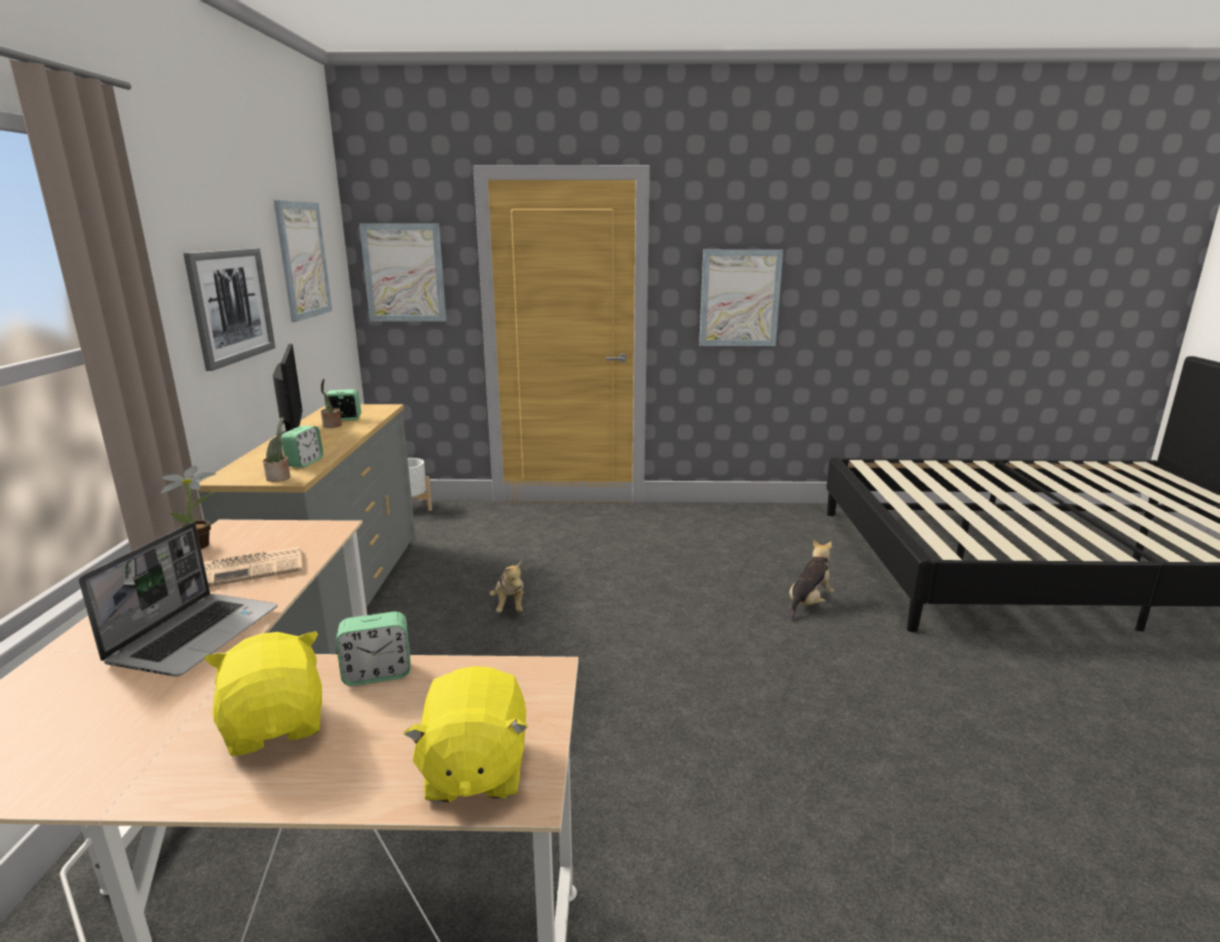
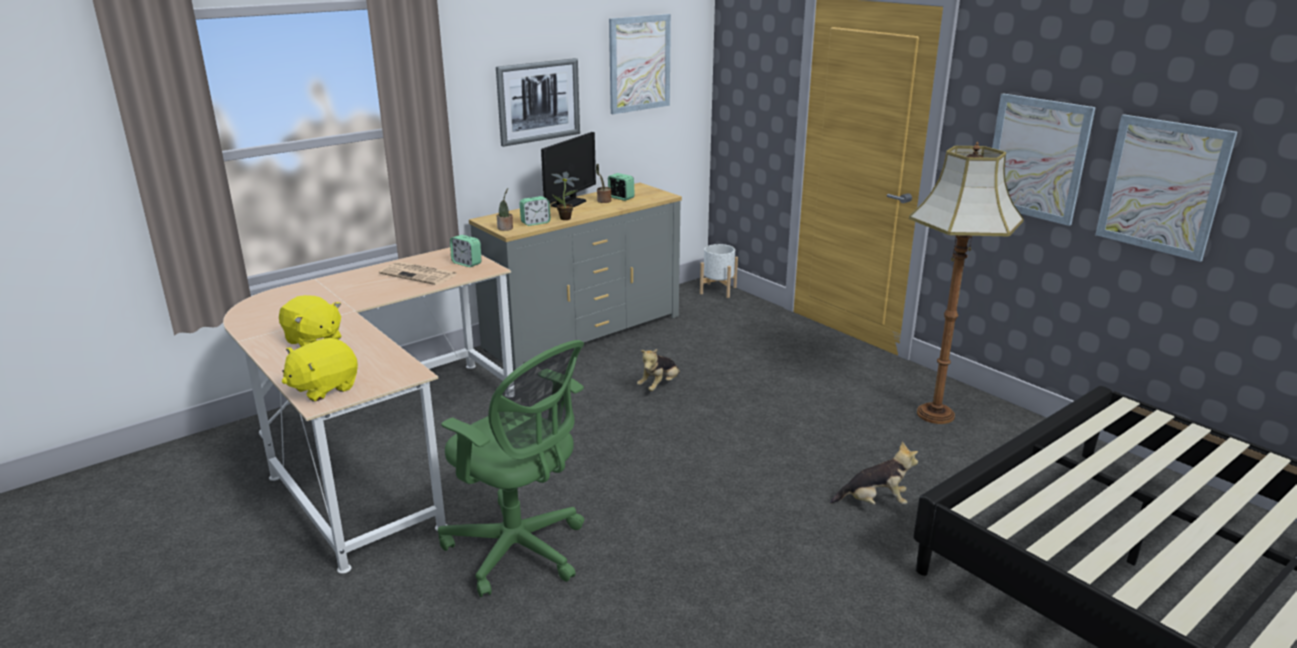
camera: 50 degrees right, 5 degrees up
(196, 634) = (356, 295): laptop -> none
(202, 545) = (431, 255): potted plant -> potted plant (567, 218)
(276, 725) = (313, 341): yellow plush toy -> yellow plush toy turned 105 degrees clockwise
(377, 674) = (369, 341): alarm clock -> alarm clock (466, 263)
(404, 273) = (747, 77): picture -> picture (1162, 186)
(687, 841) = (519, 551): none -> green office chair
(724, 528) = (936, 414): none -> floor lamp

